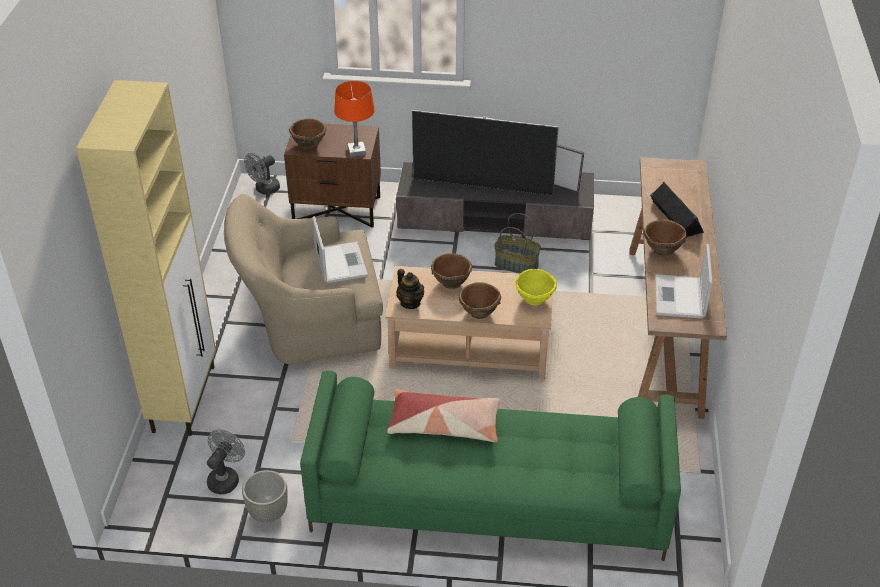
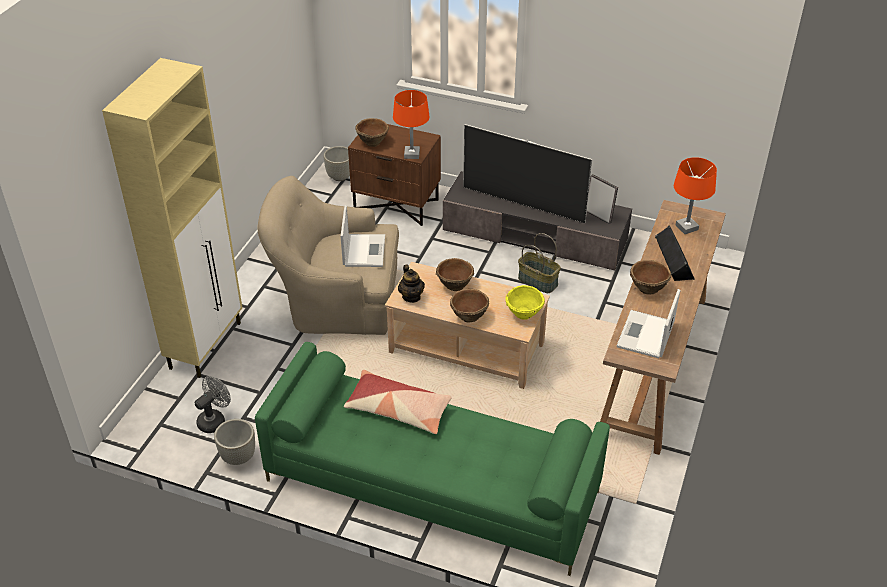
camera: 15 degrees right, 0 degrees up
(264, 189) = (340, 177): grey fan -> grey planter
(674, 181) = (687, 227): none -> orange table lamp

